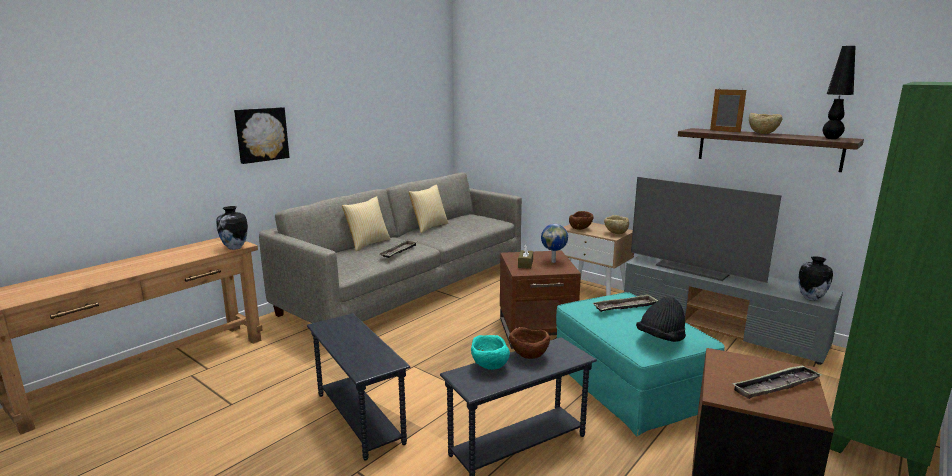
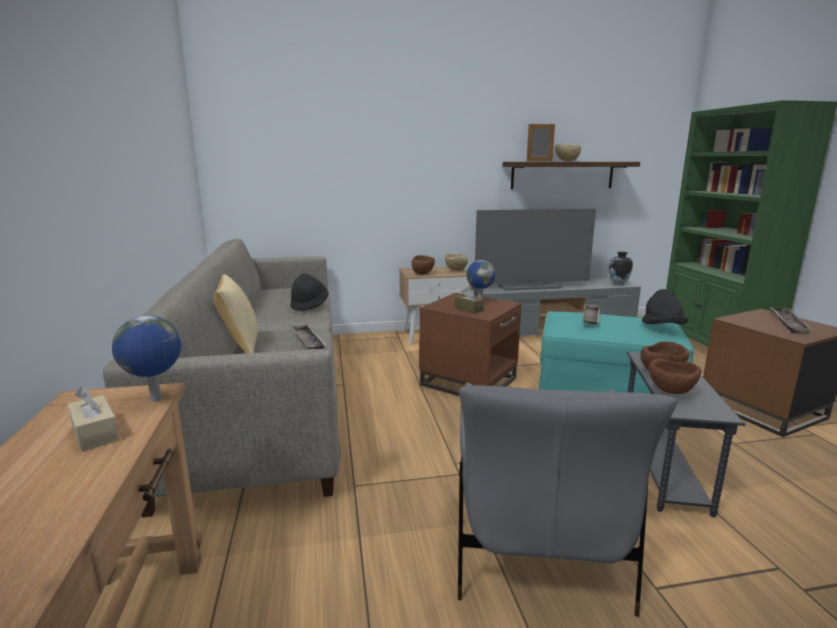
camera: 50 degrees left, 0 degrees up
(198, 251) = (95, 433): none -> beige tissue box
(234, 248) = (156, 400): vase -> globe
(261, 134) = (64, 174): picture -> none
(359, 418) = (536, 544): grey side table -> grey armchair
(429, 227) = (260, 310): pillow -> none
(459, 232) = (309, 305): none -> black hat
(489, 366) = (670, 393): turquoise bowl -> brown bowl
(831, 138) = (613, 161): black table lamp -> none

